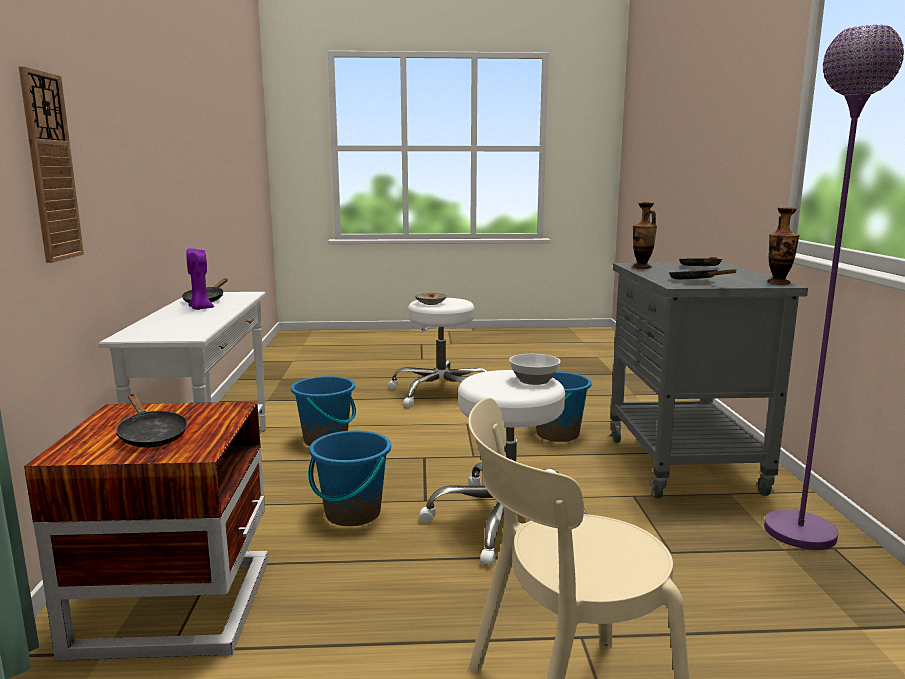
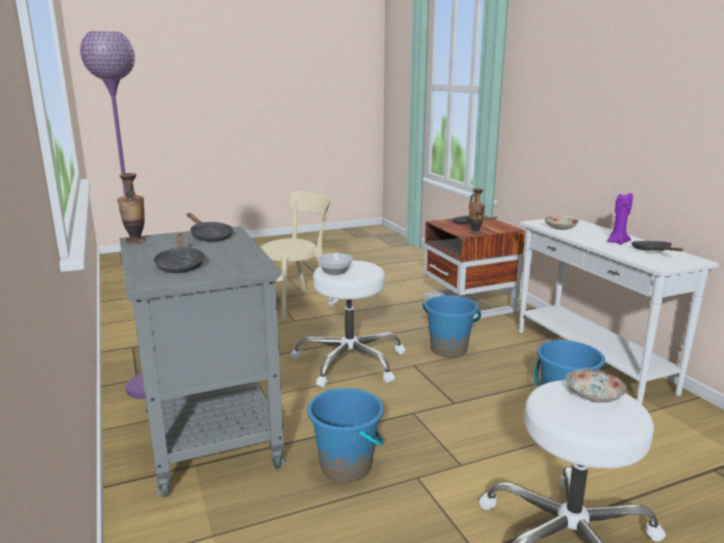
camera: 160 degrees right, 5 degrees up
(50, 167) = (574, 116): wall clock -> none
(191, 326) = (560, 228): none -> plate
(642, 267) = (249, 260): vase -> vase (475, 233)

